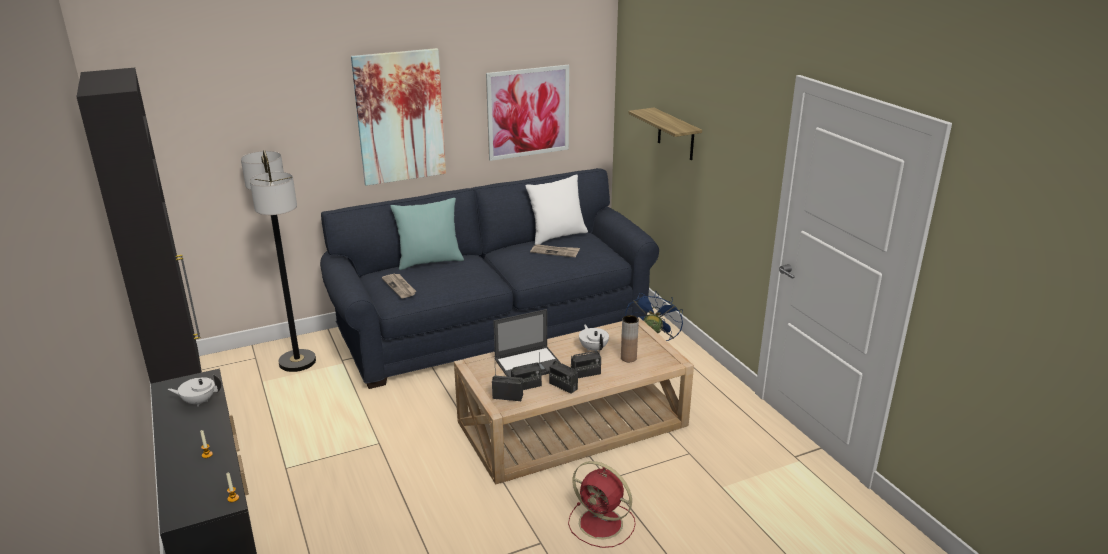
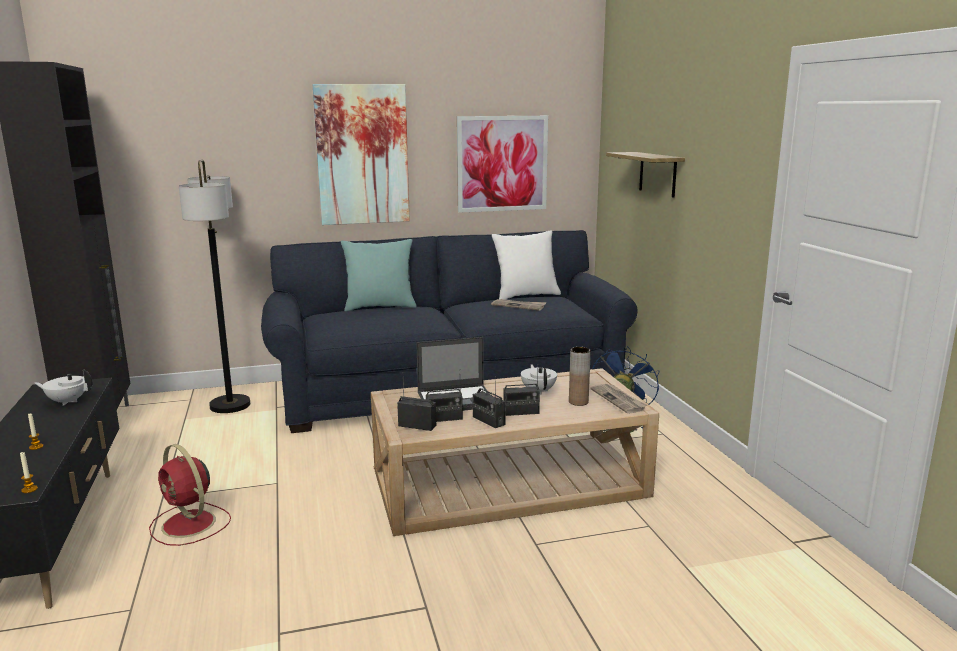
camera: 10 degrees right, 10 degrees down
(400, 287) = (337, 323): newspaper -> newspaper (619, 400)
(602, 524) = (514, 594): red fan -> red fan (190, 524)

